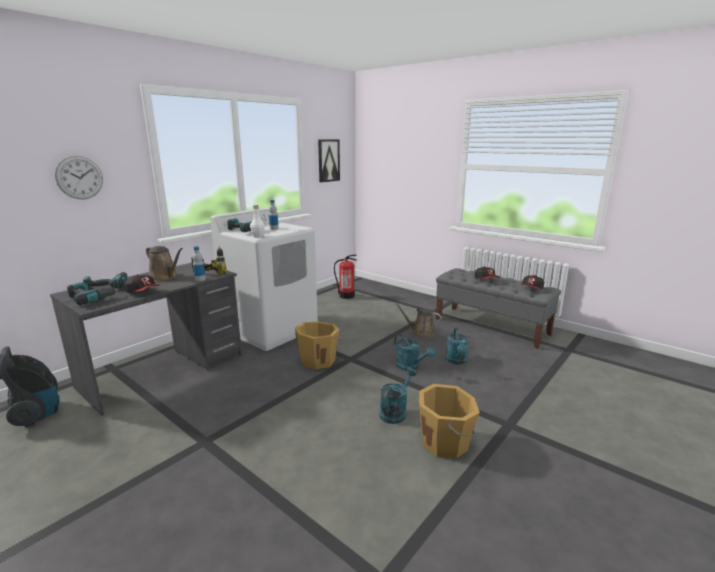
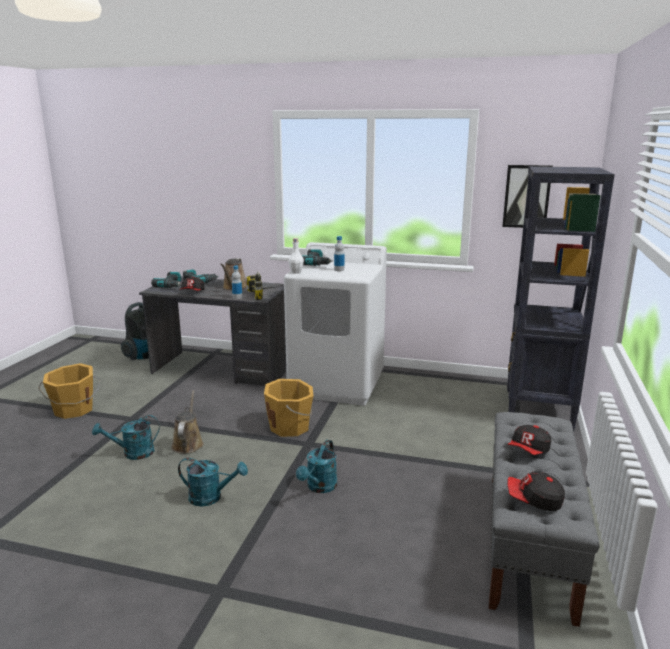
camera: 65 degrees right, 0 degrees up
(79, 177) = (217, 191): wall clock -> none
(346, 296) = (484, 397): fire extinguisher -> none
(375, 289) = (538, 410): none -> black bookcase
(421, 333) = (427, 476): brown watering can -> brown watering can (188, 443)
(445, 442) = (165, 542): orange bucket -> orange bucket (74, 410)
(457, 361) = (364, 522): turquoise watering can -> turquoise watering can (133, 453)

